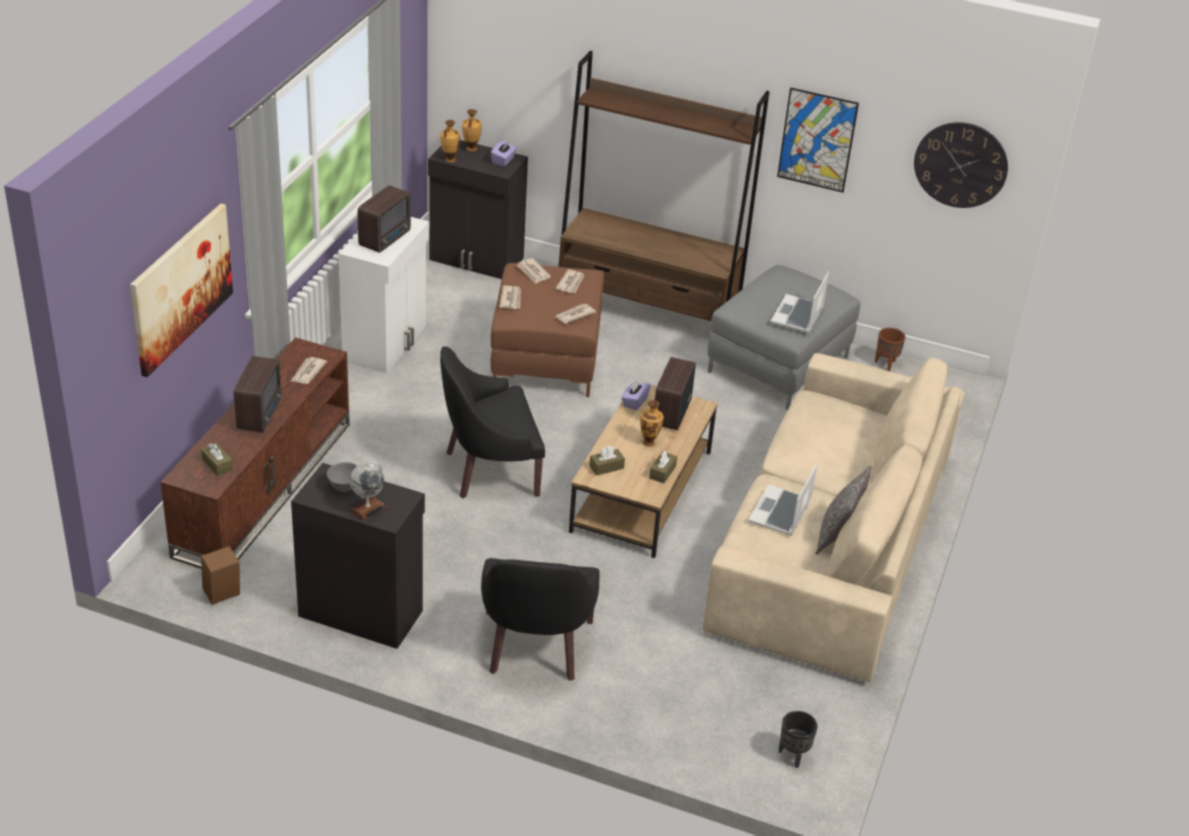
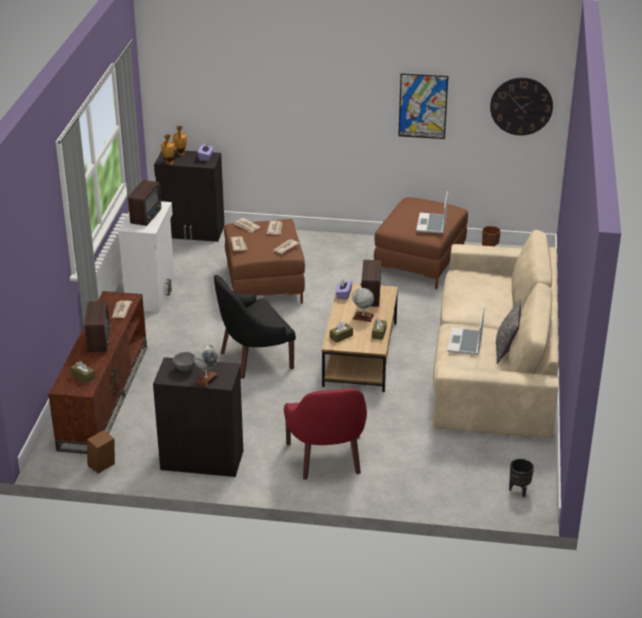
camera: 10 degrees left, 5 degrees down
(181, 288) = (39, 257): picture -> none
(535, 647) = (327, 458): black armchair -> red armchair
(647, 308) = (320, 243): brown bookcase -> none
(649, 442) = (363, 317): vase -> globe
(778, 365) = (420, 263): grey ottoman -> brown ottoman

